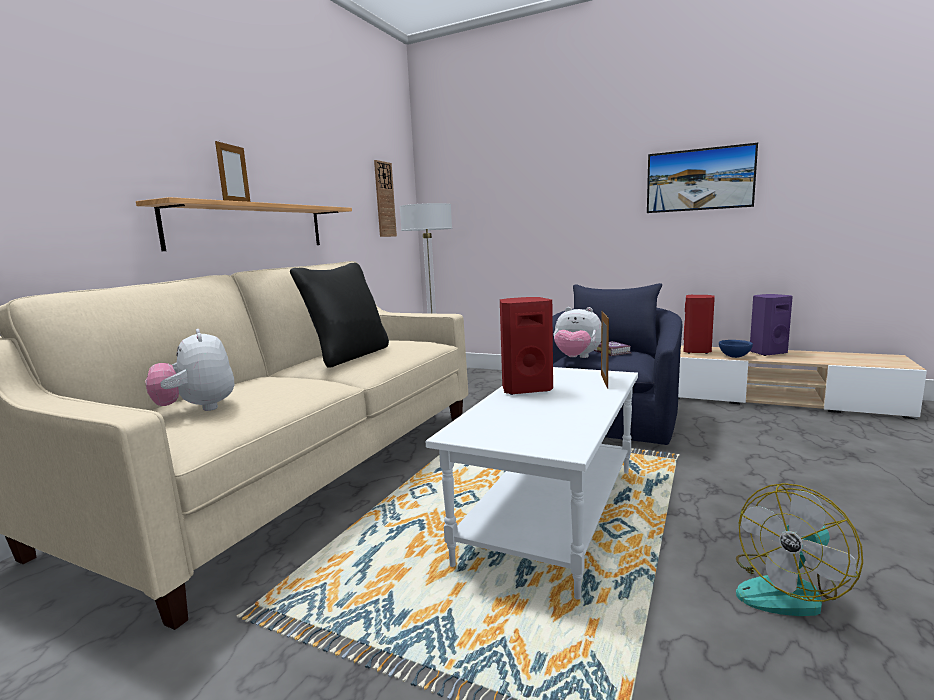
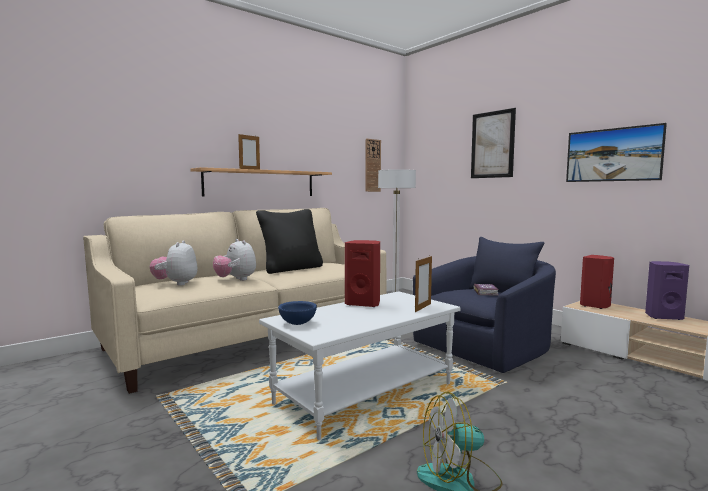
camera: 25 degrees right, 5 degrees down
(548, 169) = (492, 144): none -> picture
(576, 358) = (450, 293): plush toy -> plush toy (236, 280)
(735, 356) = (623, 315): blue bowl -> blue bowl (298, 323)

